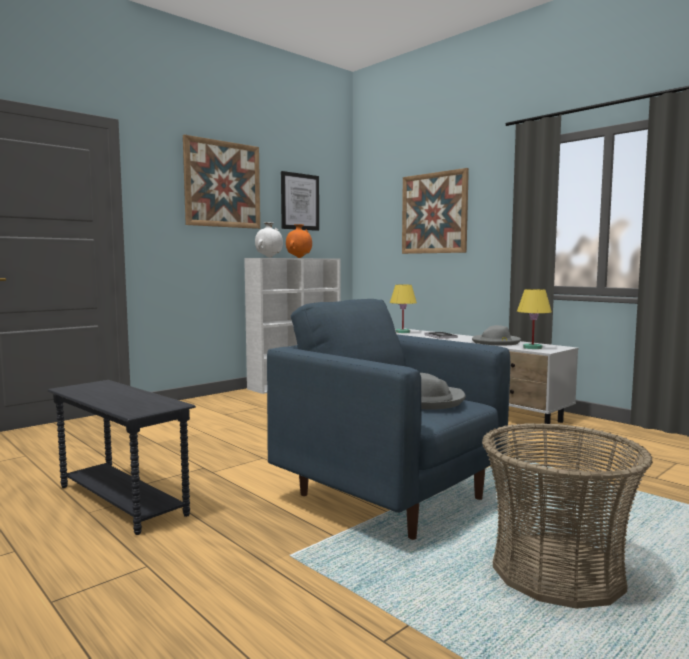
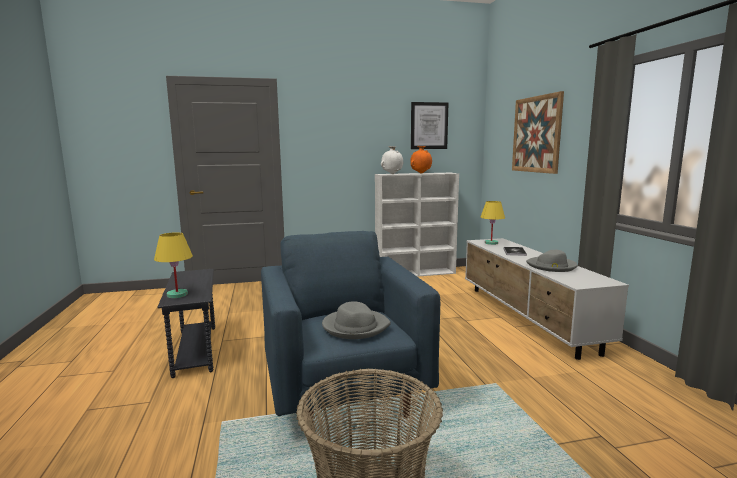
camera: 30 degrees right, 5 degrees up
(222, 184) = (358, 117): picture -> none
(532, 347) = (574, 278): yellow table lamp -> yellow table lamp (178, 295)

